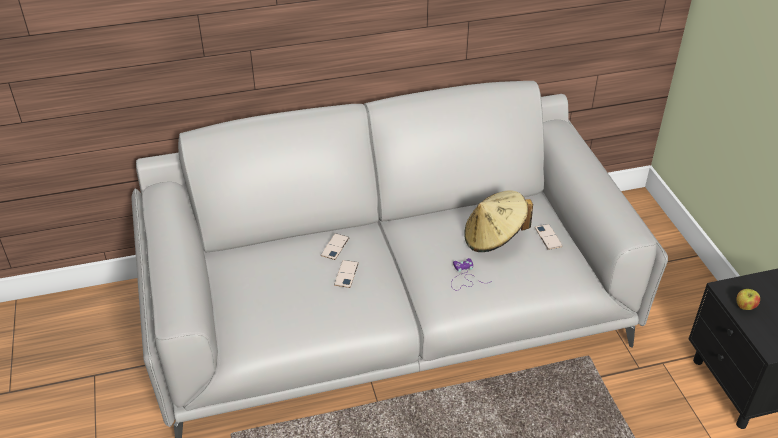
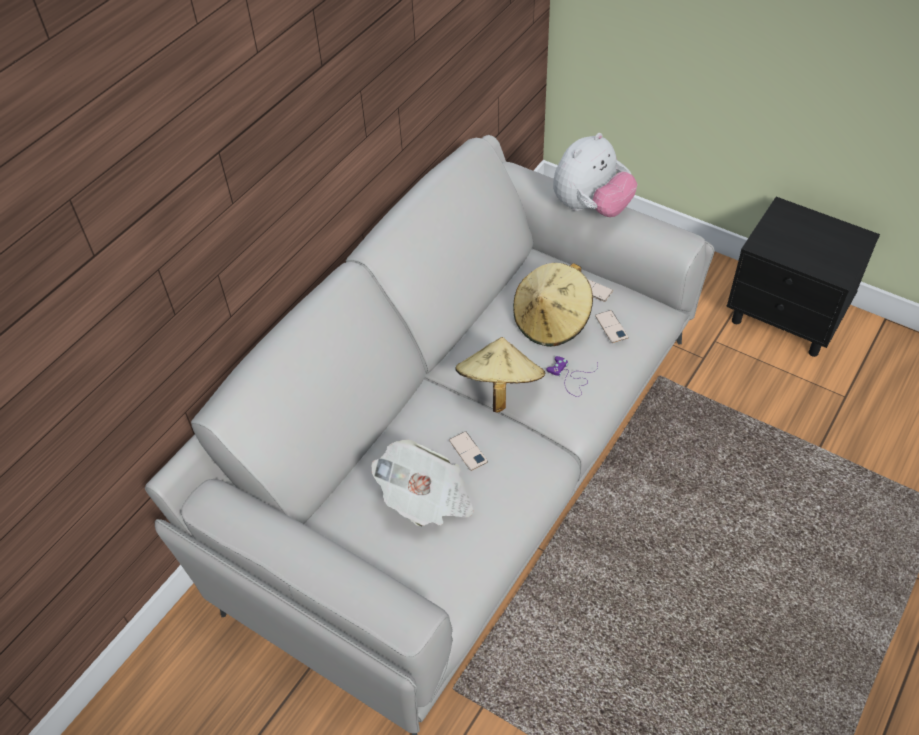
camera: 40 degrees left, 10 degrees up
(289, 282) = (426, 499): none -> newspaper
(335, 247) = (424, 431): phone -> phone (611, 326)
(410, 253) = (499, 388): none -> beige hat
(589, 176) = (591, 207): none -> plush toy
(745, 306) = (787, 251): apple -> none

